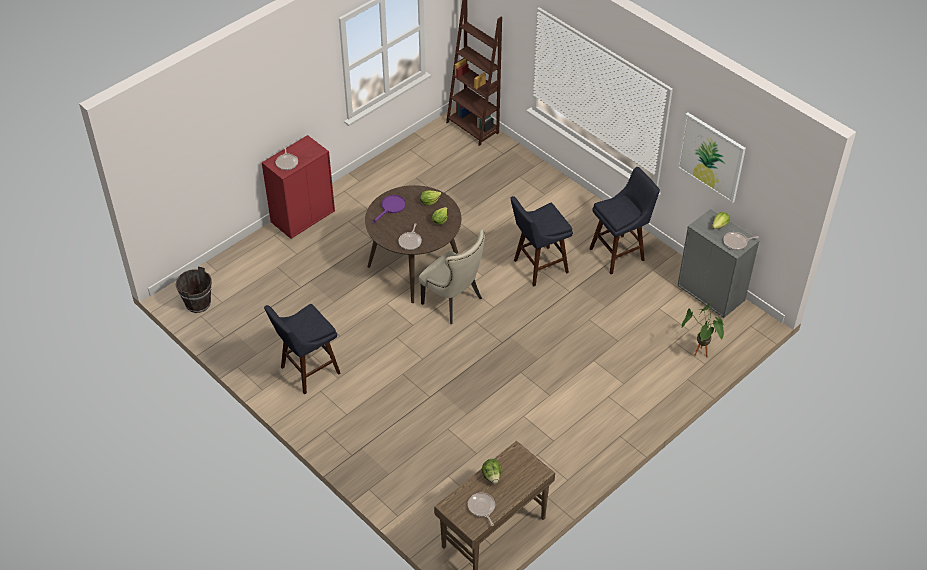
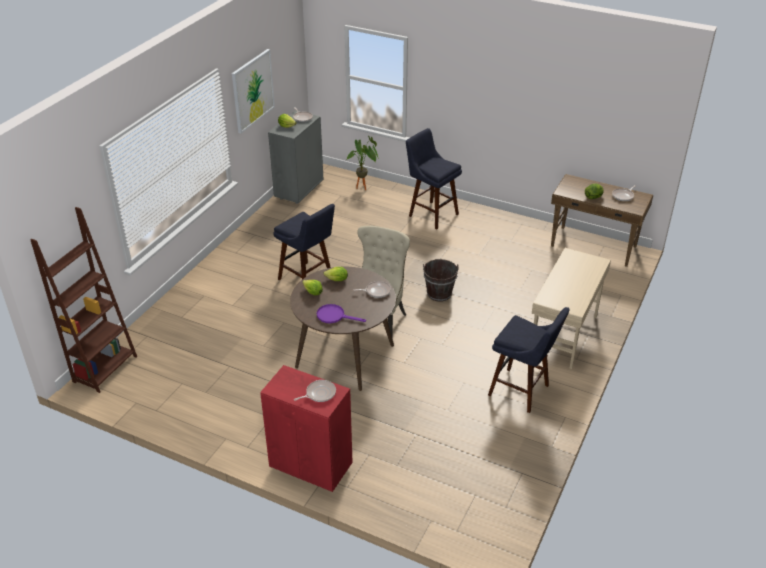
camera: 110 degrees left, 10 degrees down
(198, 303) = (490, 517): brown bucket -> brown bucket (439, 294)
(360, 434) = (564, 336): none -> beige console table
(620, 253) = (269, 239): blue stool -> blue stool (431, 214)

